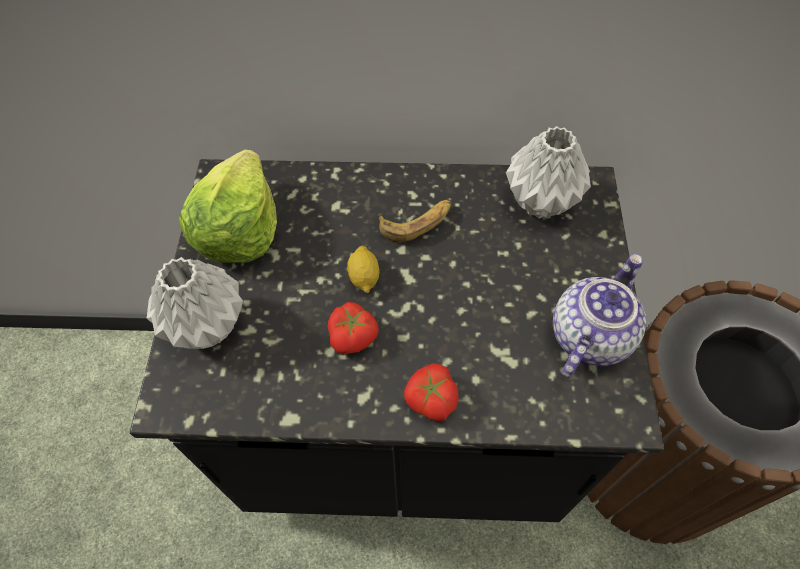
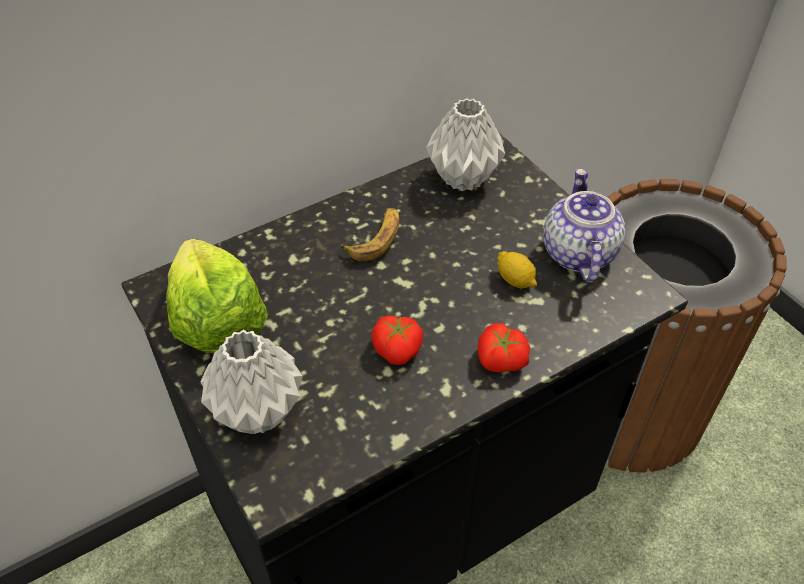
camera: 35 degrees left, 10 degrees down
(364, 277) = (367, 301): lemon -> lemon (515, 280)

